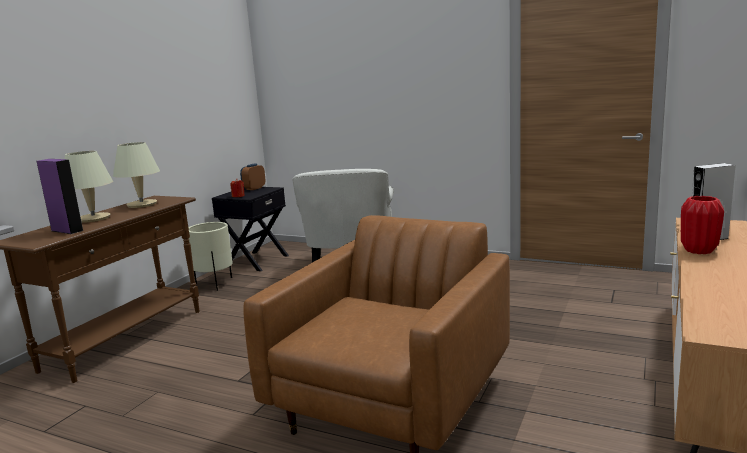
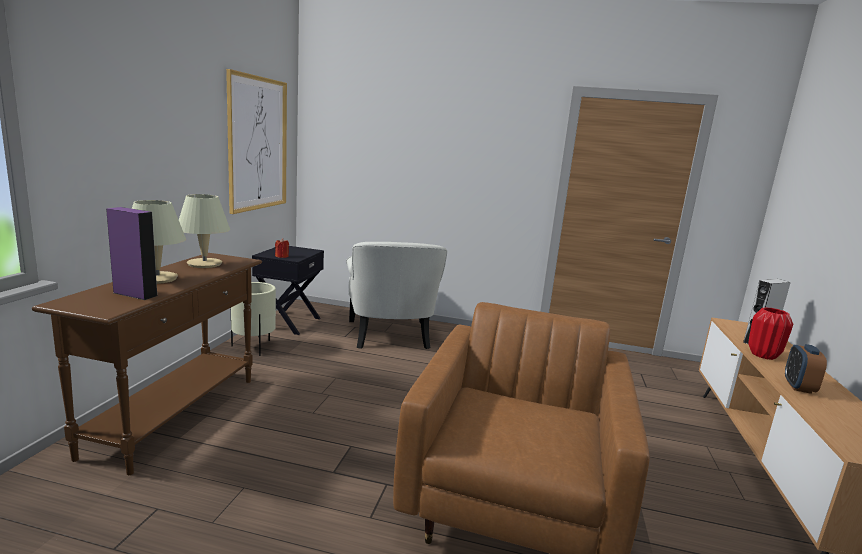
camera: 15 degrees left, 0 degrees up
(207, 91) = (258, 144): none -> picture
(254, 188) = (292, 248): alarm clock -> alarm clock (798, 387)

